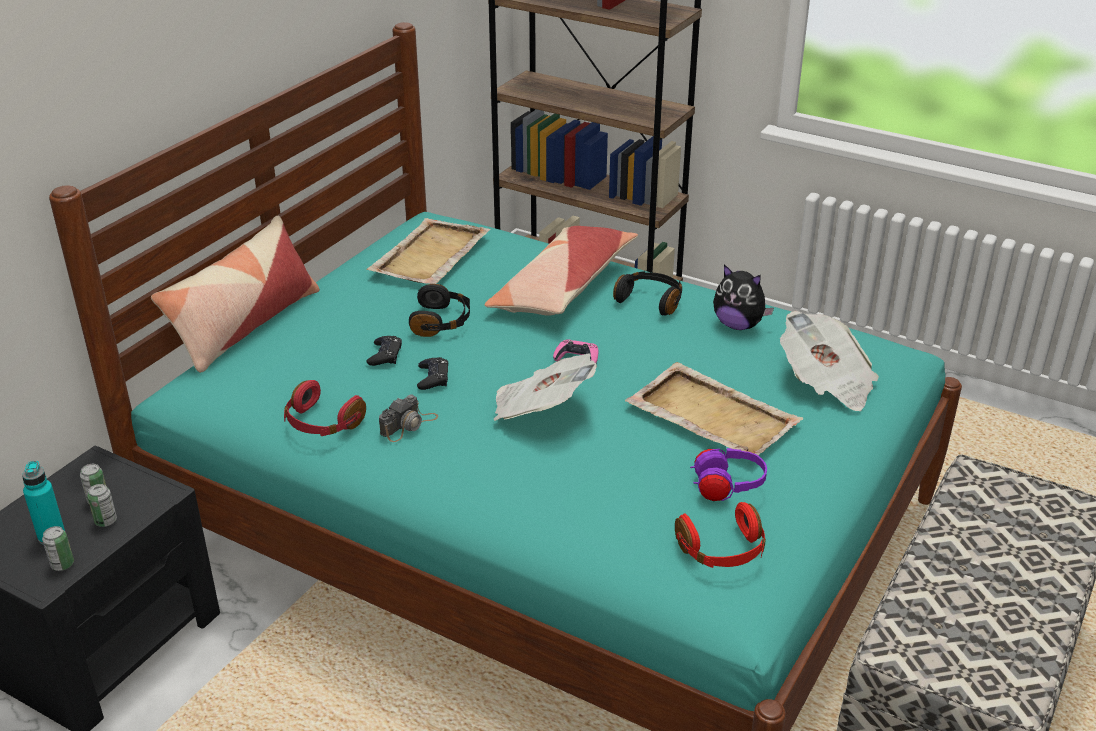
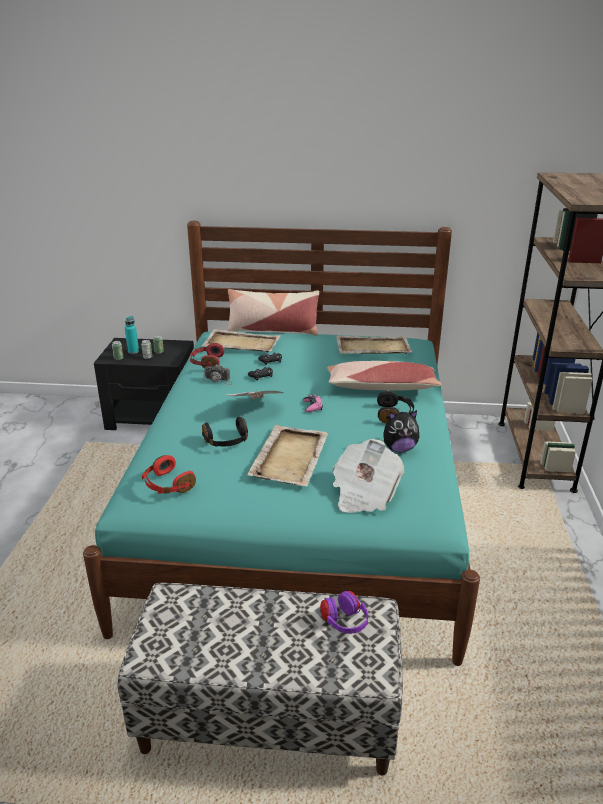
camera: 65 degrees right, 5 degrees down
(282, 368) = (241, 343): none -> beige tray
(442, 322) = (312, 365): black headphones -> black headphones (227, 441)
(727, 488) = (223, 476): purple headphones -> purple headphones (344, 623)
(738, 325) = (399, 449): plush toy -> plush toy turned 105 degrees counterclockwise

